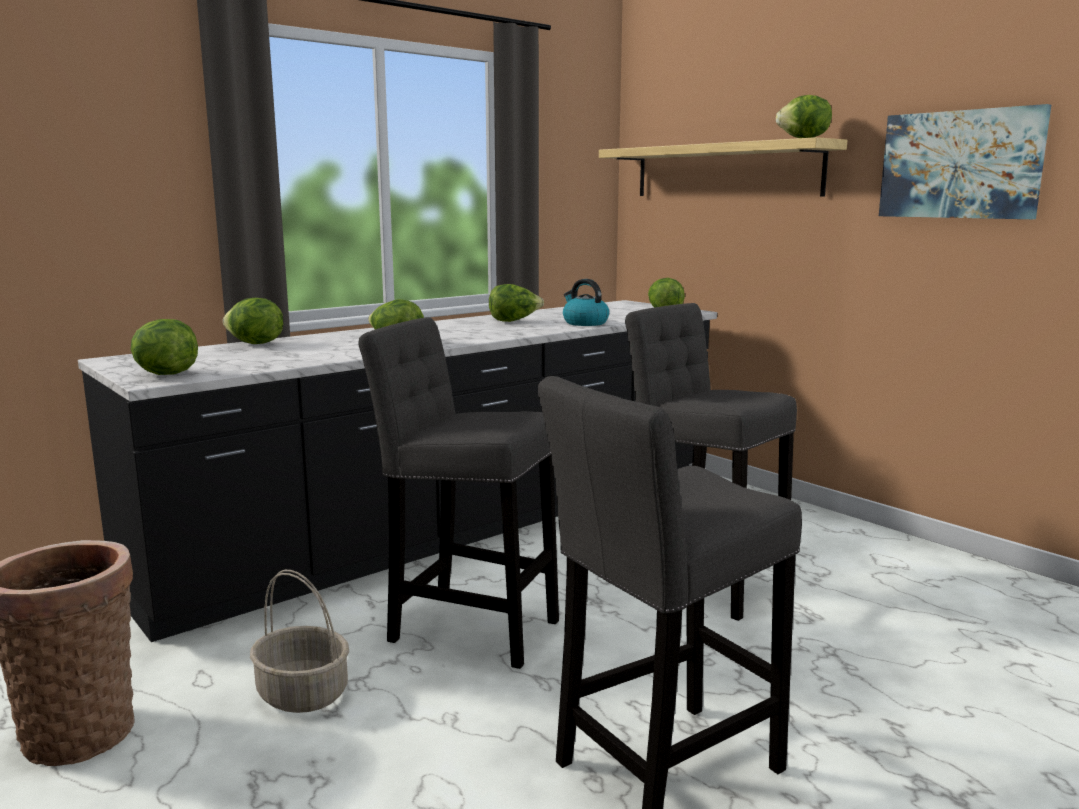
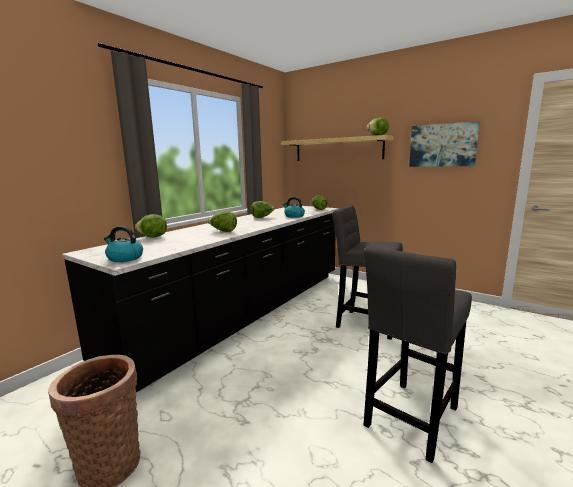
camera: 15 degrees left, 0 degrees up
(165, 374) = (124, 258): lettuce -> kettle
(304, 694) = (223, 413): basket -> none
(467, 627) = (281, 362): grey stool -> none

